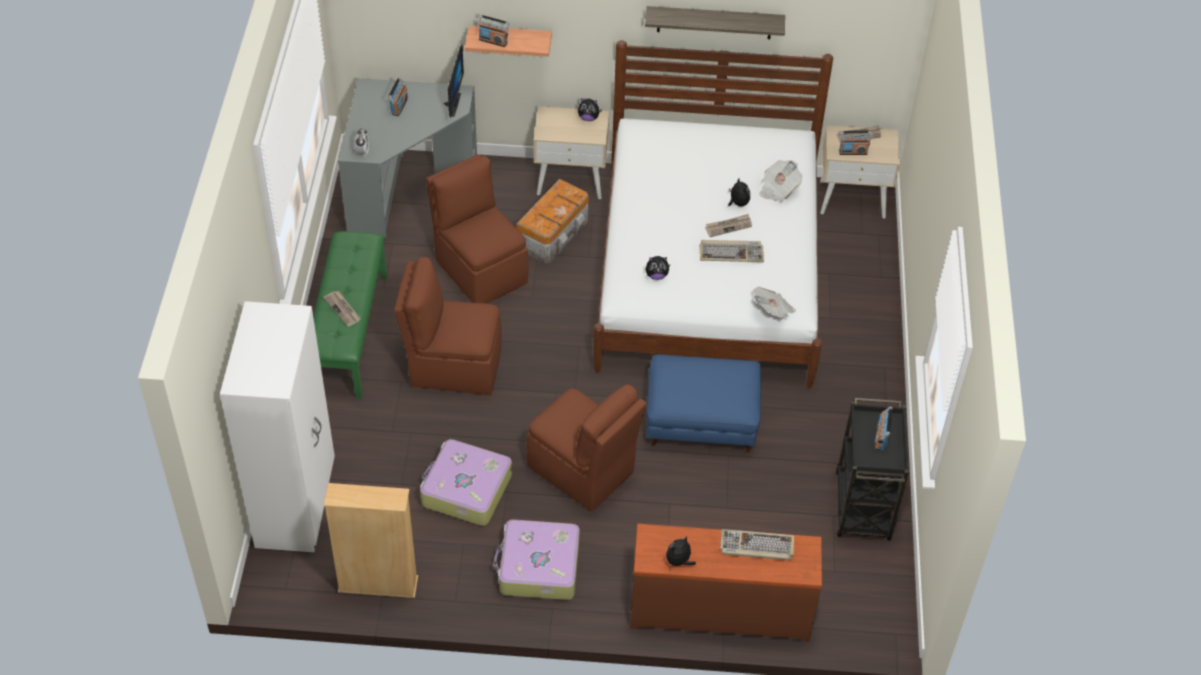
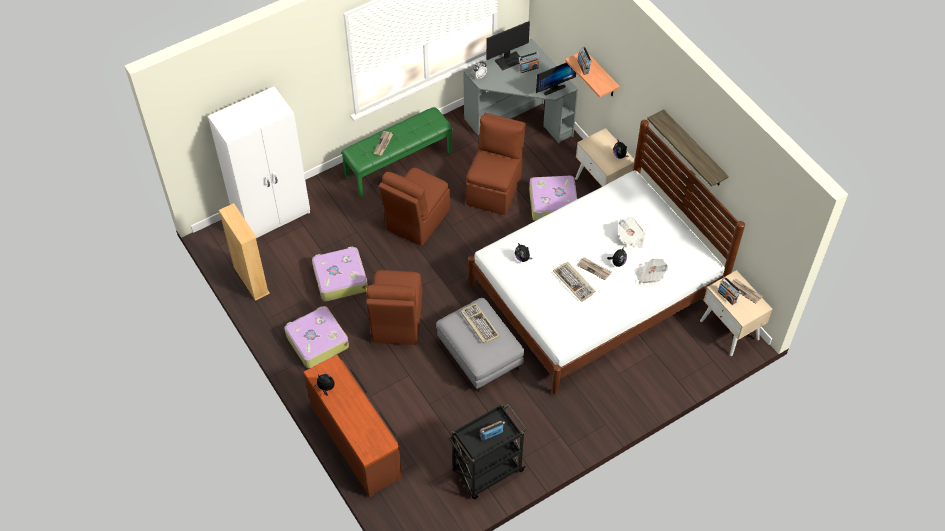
camera: 55 degrees right, 5 degrees up
(368, 114) = (509, 60): none -> monitor
(453, 366) = (416, 220): brown chair -> brown chair turned 120 degrees counterclockwise
(554, 233) = (553, 204): storage box -> suitcase
(701, 421) = (480, 355): blue ottoman -> grey ottoman
(756, 547) = (365, 418): keyboard -> keyboard (479, 324)
(773, 310) = (549, 328): newspaper -> newspaper (631, 238)

